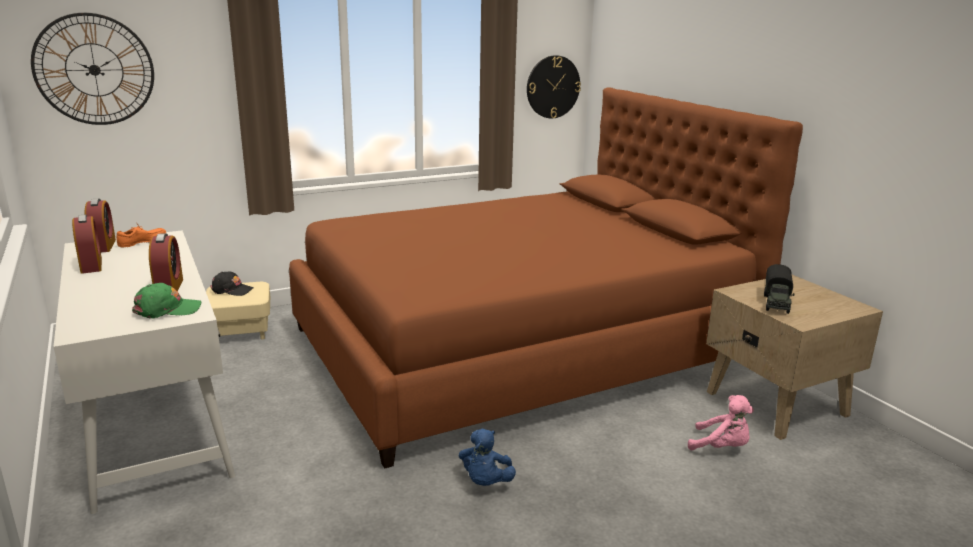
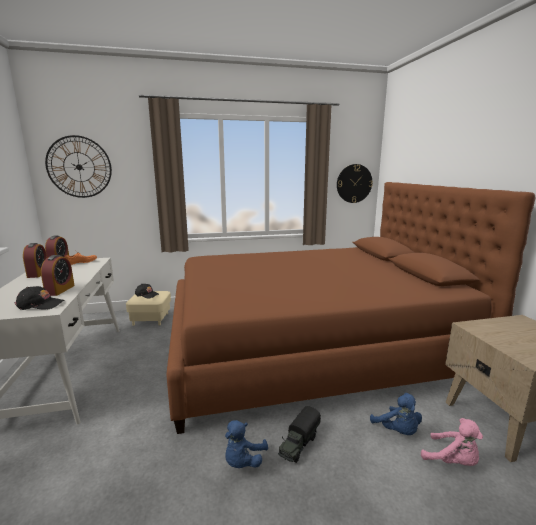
camera: 15 degrees right, 5 degrees down
(167, 309) = (40, 304): green cap -> black cap
(657, 428) = (397, 431): none -> blue plush toy
(776, 303) = (508, 339): toy truck -> toy truck (299, 444)

